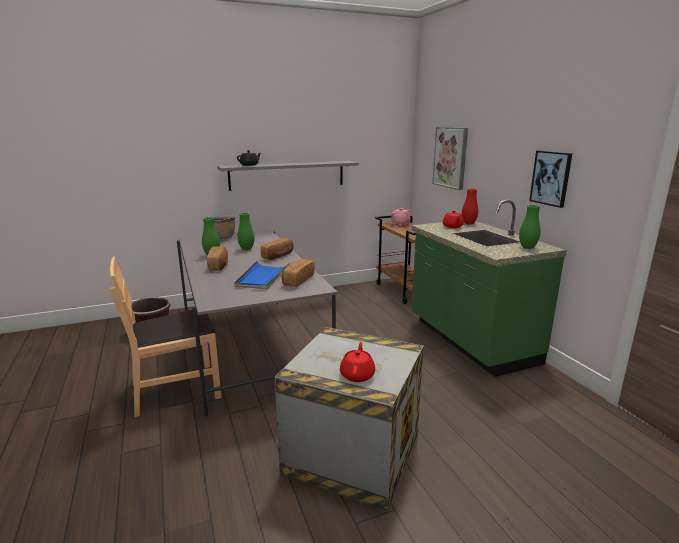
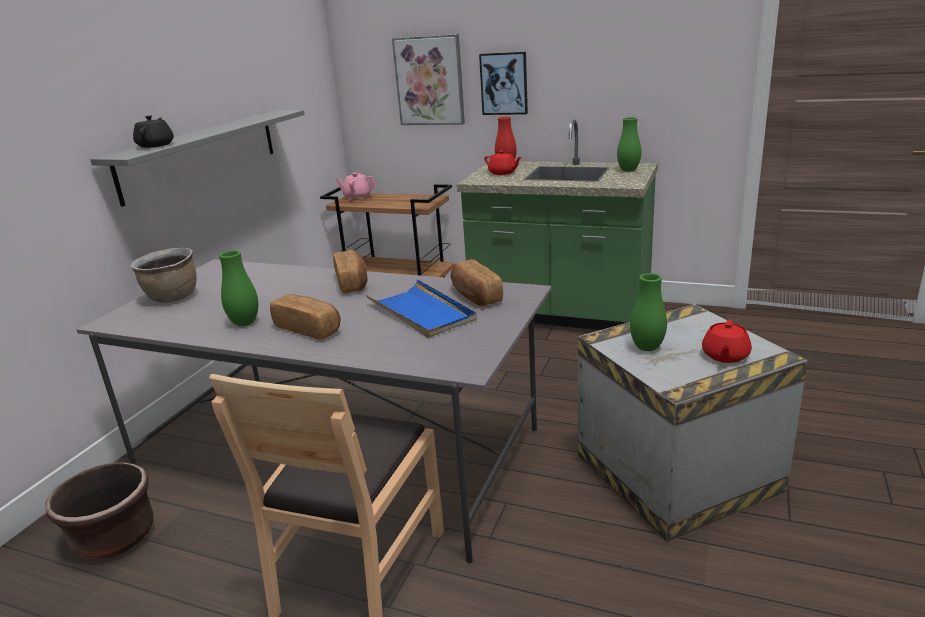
camera: 45 degrees left, 5 degrees up
(246, 249) = (274, 294): green vase -> green vase (647, 348)
(357, 375) = (725, 356): red teapot -> red teapot turned 120 degrees counterclockwise
(551, 178) = (619, 83): picture -> picture (504, 83)

